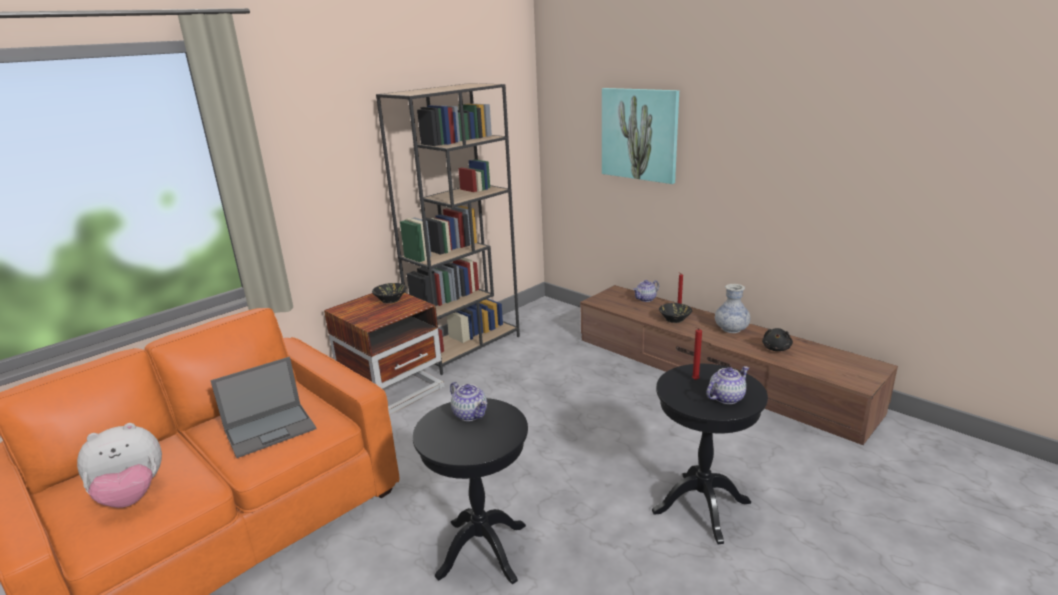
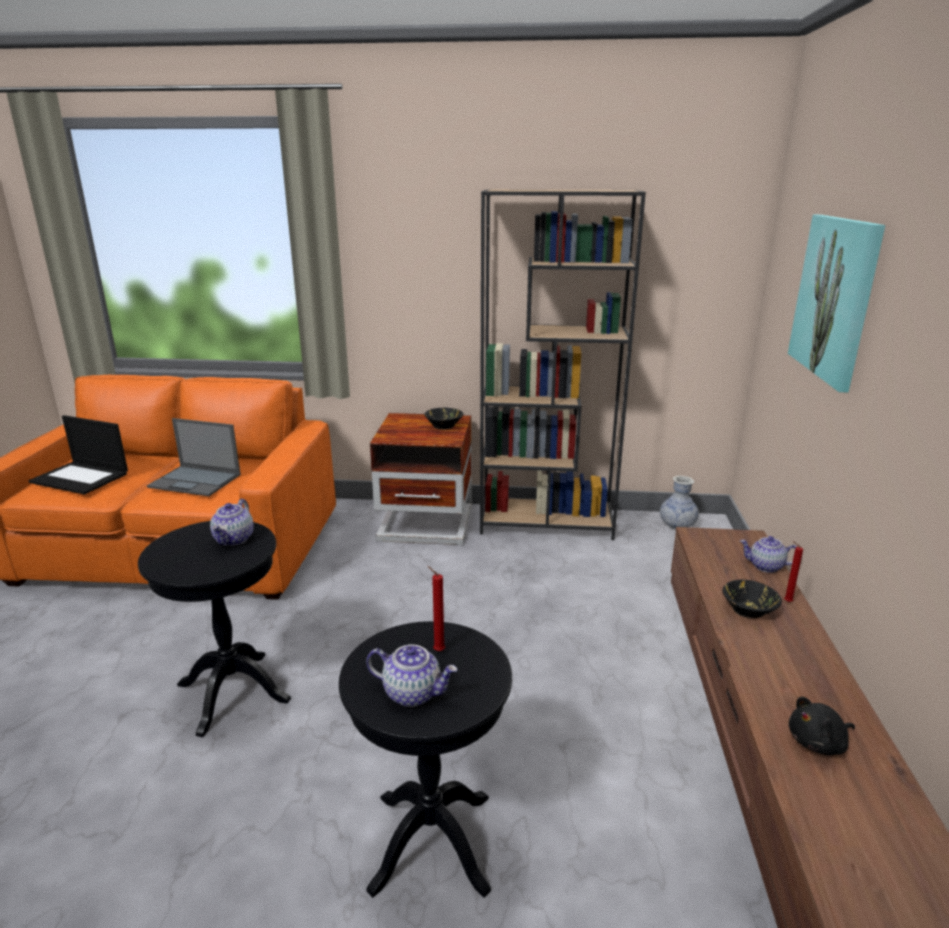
camera: 50 degrees right, 0 degrees up
(131, 496) = (81, 478): plush toy -> laptop
(731, 329) = (805, 672): vase -> vase (677, 525)

